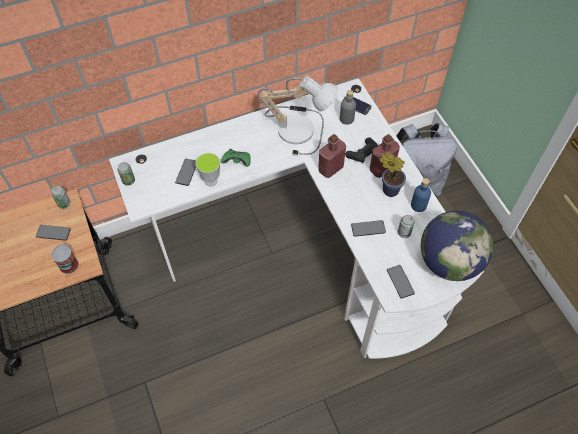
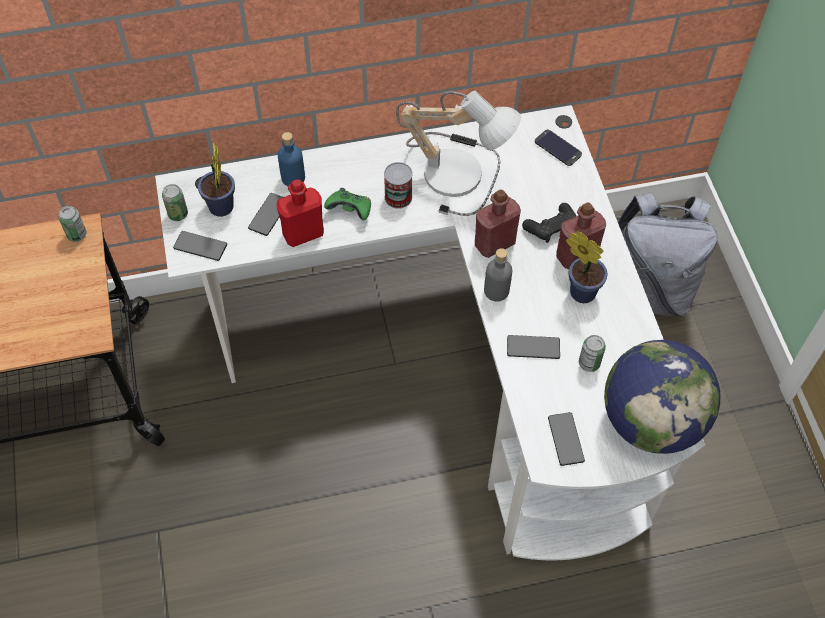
camera: 10 degrees right, 0 degrees up
(53, 233) = (52, 276): phone -> phone (200, 246)
(69, 265) = (65, 329): can -> can (398, 197)
(155, 174) = (221, 210): none -> potted plant
(211, 181) = (303, 234): cup -> red bottle
(346, 119) = (537, 168): grey bottle -> grey bottle (496, 291)
(418, 205) = (622, 323): blue bottle -> blue bottle (293, 178)

